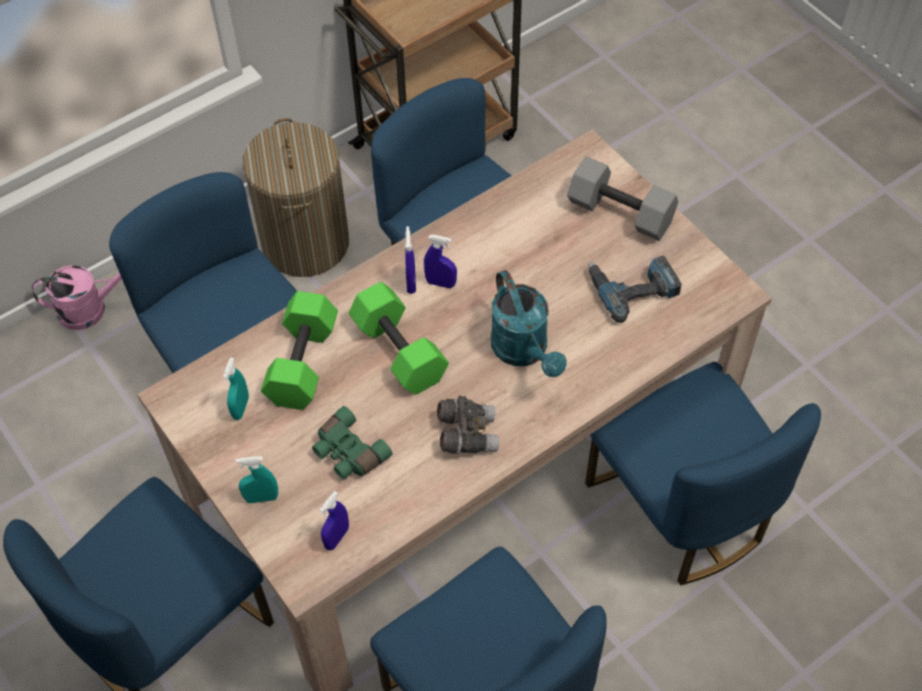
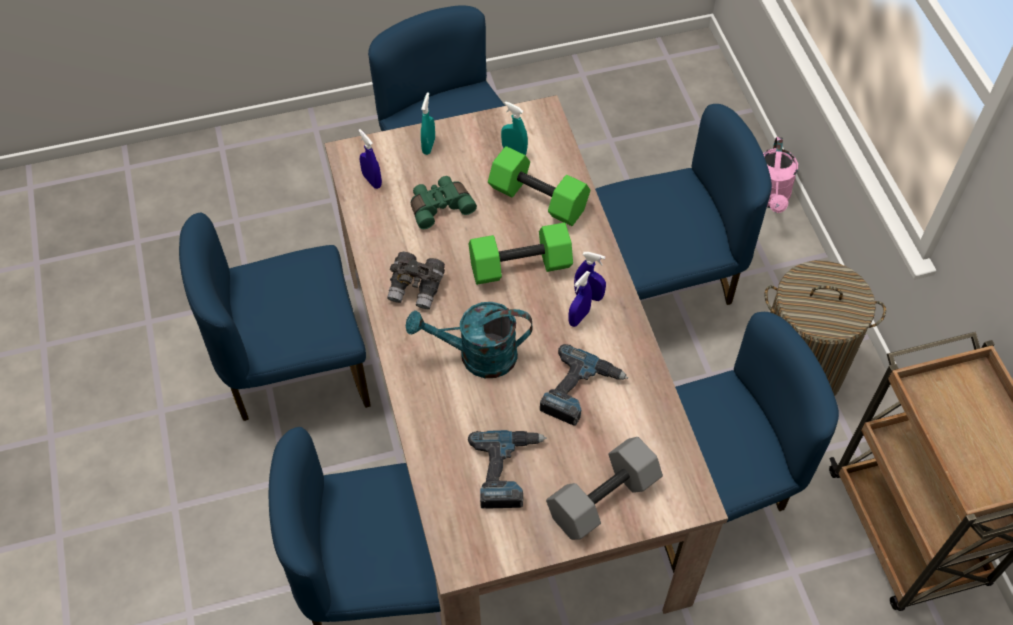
camera: 110 degrees right, 0 degrees up
(522, 258) = (580, 391): none -> power drill

